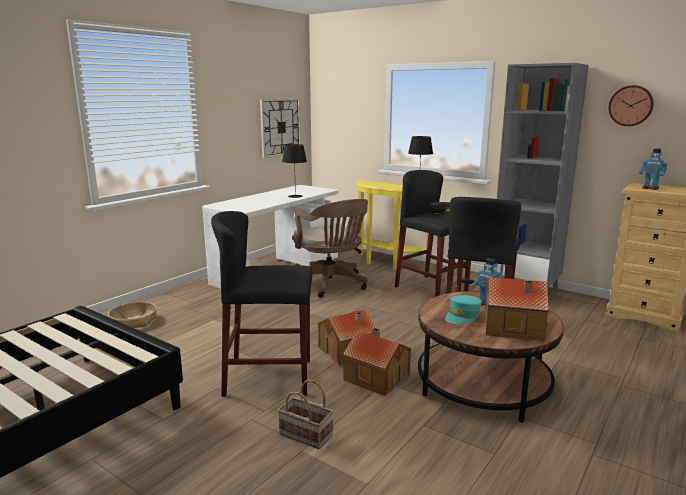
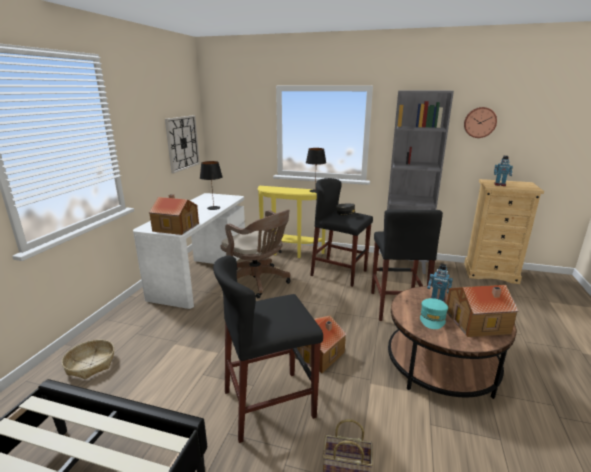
camera: 20 degrees left, 5 degrees up
(376, 376) = (359, 378): toy house -> toy house (176, 227)

